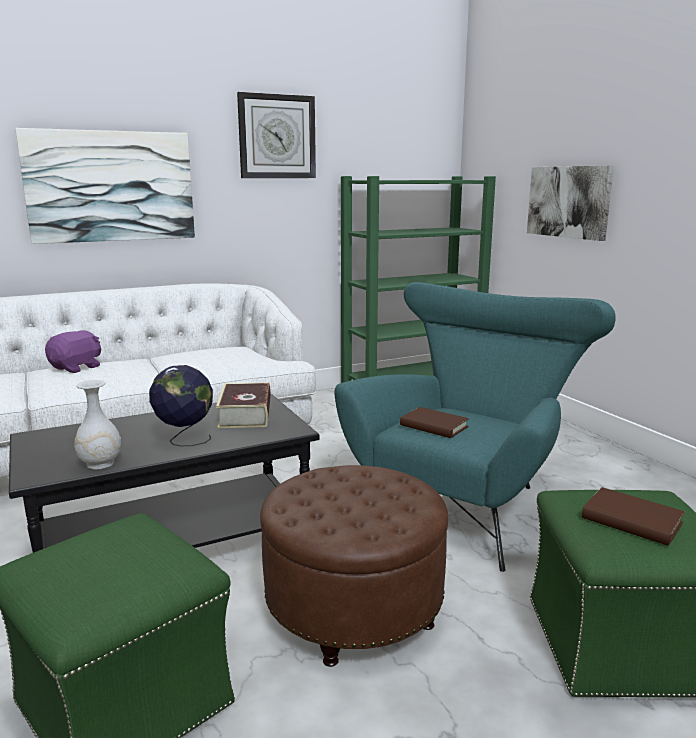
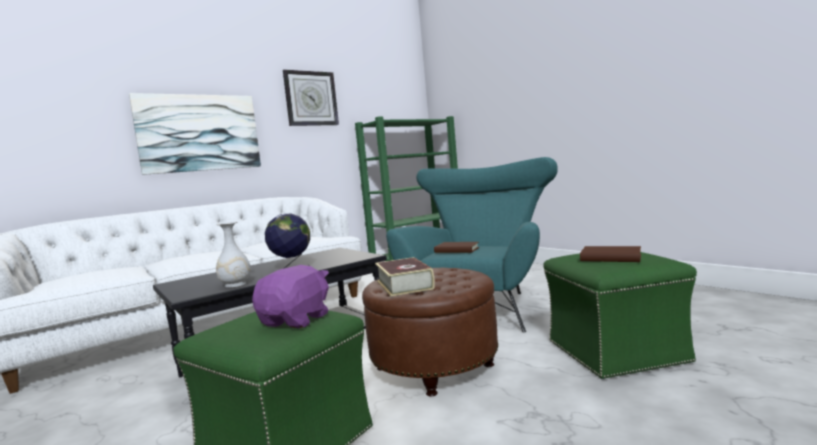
camera: 10 degrees left, 10 degrees down
(77, 368) = (185, 256): purple plush toy -> purple plush toy (296, 320)
(245, 414) = (328, 255): book -> book (404, 285)
(568, 202) = (504, 121): picture -> none

